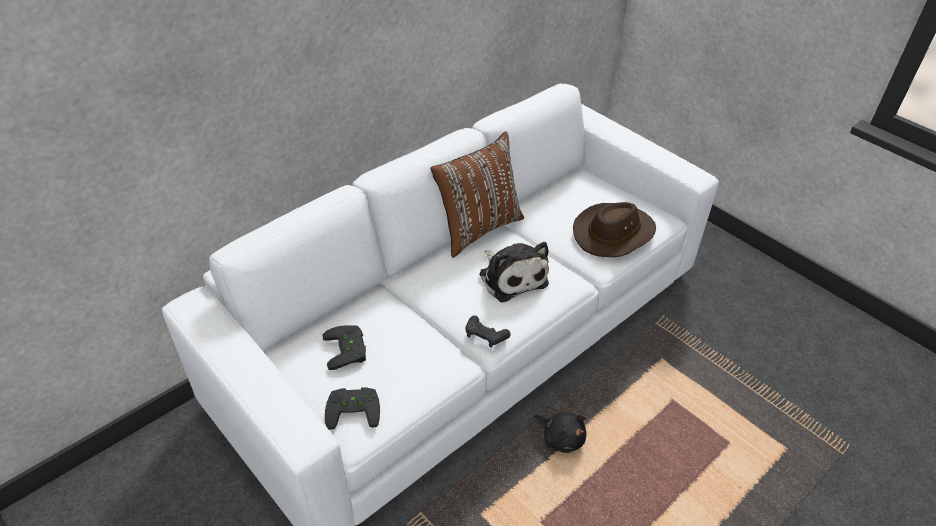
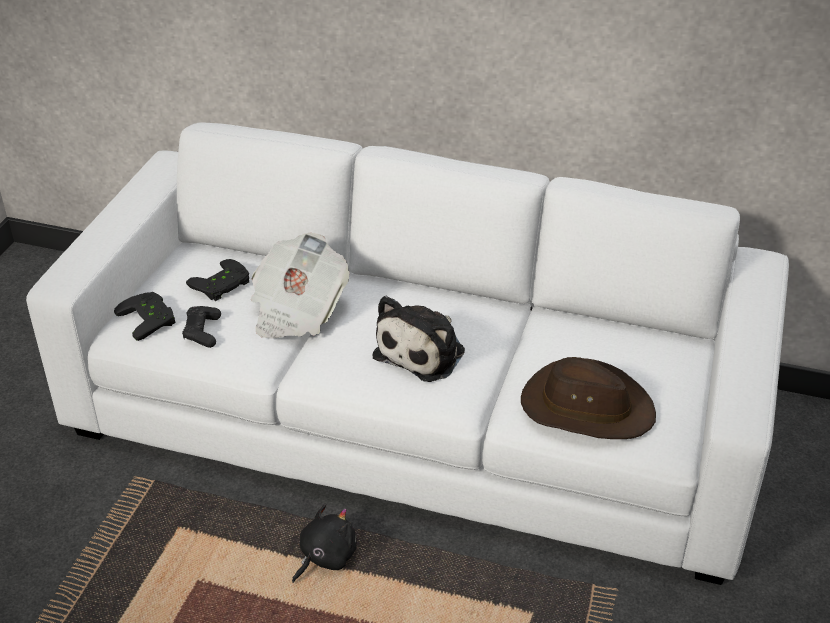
camera: 60 degrees right, 5 degrees down
(417, 319) = (297, 310): none -> newspaper
(477, 228) = (486, 299): brown pillow -> none
(485, 336) = (311, 365): black game controller -> black game controller (202, 332)
(561, 438) = (325, 557): black plush toy -> black plush toy turned 150 degrees counterclockwise

